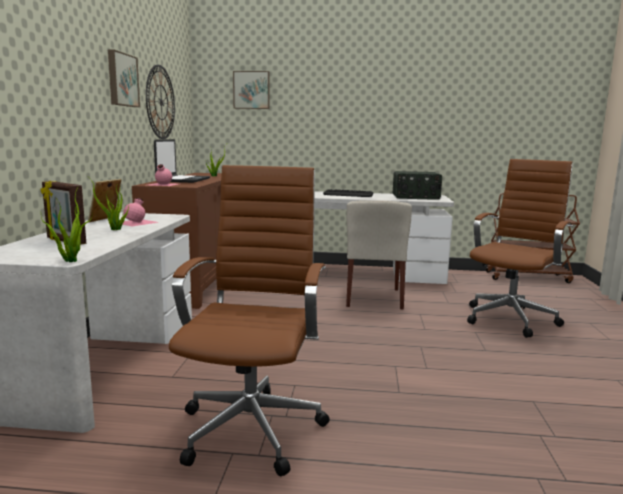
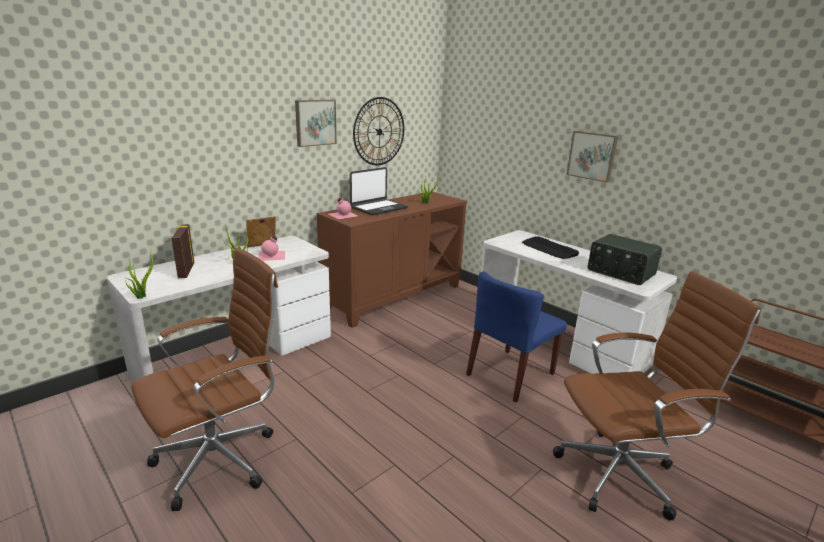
camera: 40 degrees right, 10 degrees up
(251, 90) = (488, 114): picture -> picture (592, 156)
(374, 298) = (510, 374): beige chair -> blue chair

